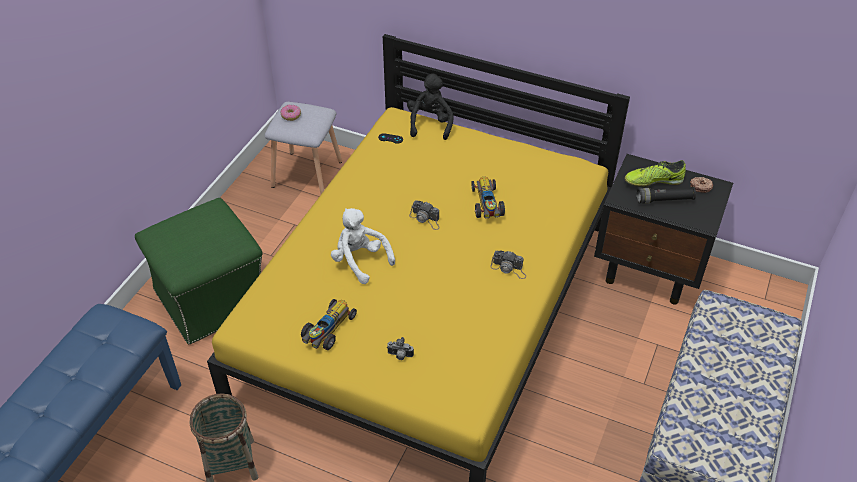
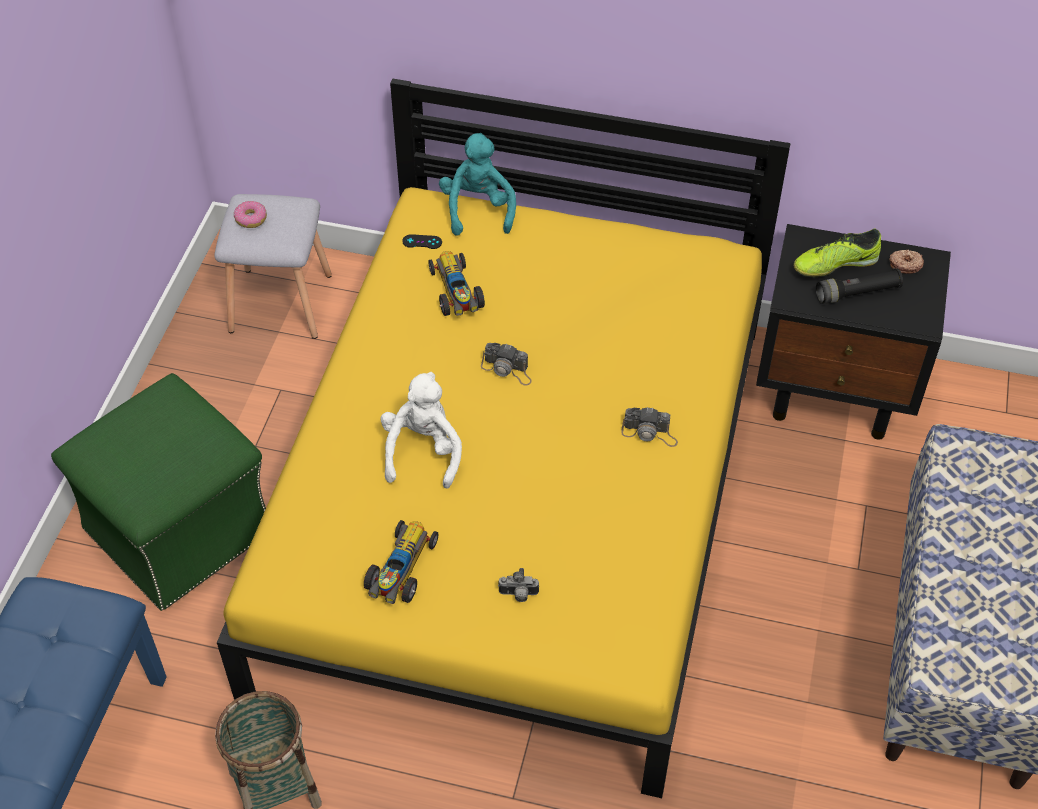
camera: 10 degrees left, 5 degrees up
(360, 261) = (423, 451): white plush toy -> white plush toy turned 60 degrees clockwise
(430, 124) = (478, 209): black plush toy -> turquoise plush toy
(487, 204) = (595, 334): toy car -> toy car (456, 293)

